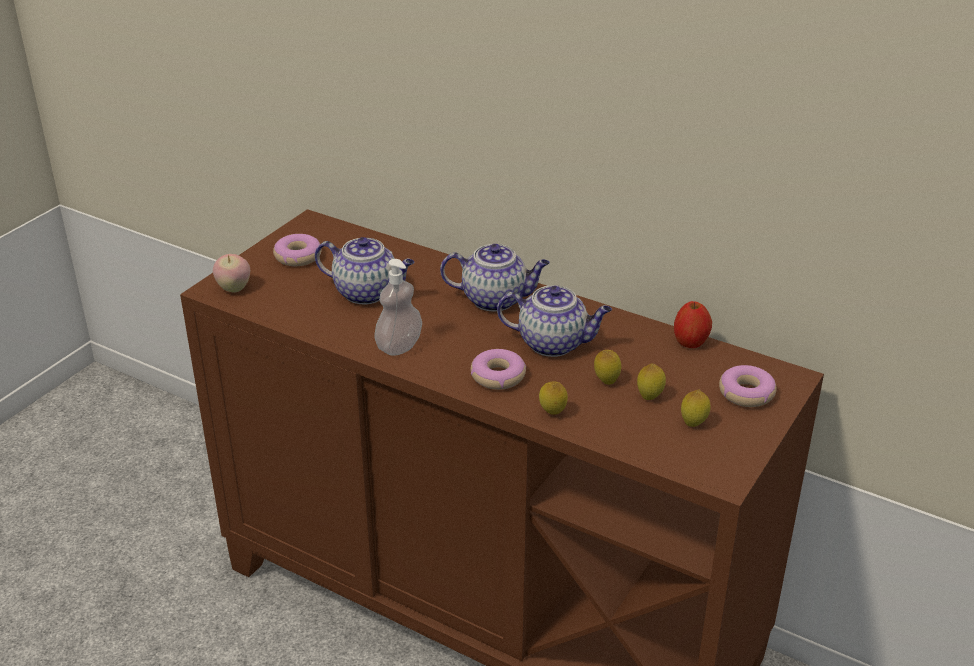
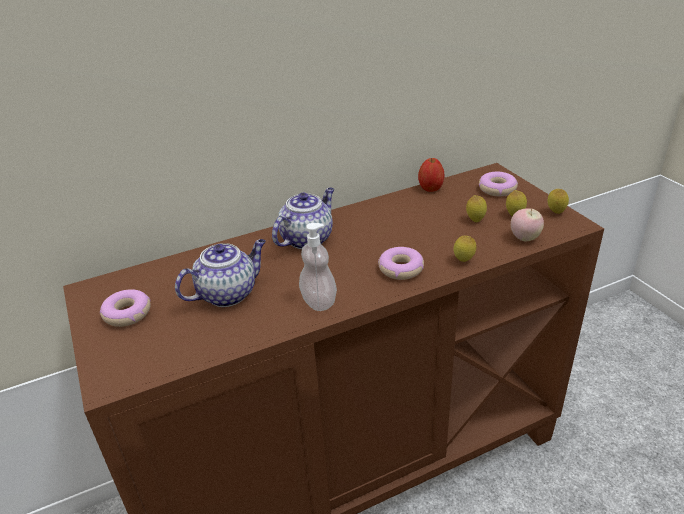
camera: 55 degrees left, 0 degrees up
(234, 289) = (125, 369): apple -> apple (524, 238)
(554, 343) = (384, 234): teapot -> none
(606, 381) = (445, 229): lemon -> lemon (555, 213)

